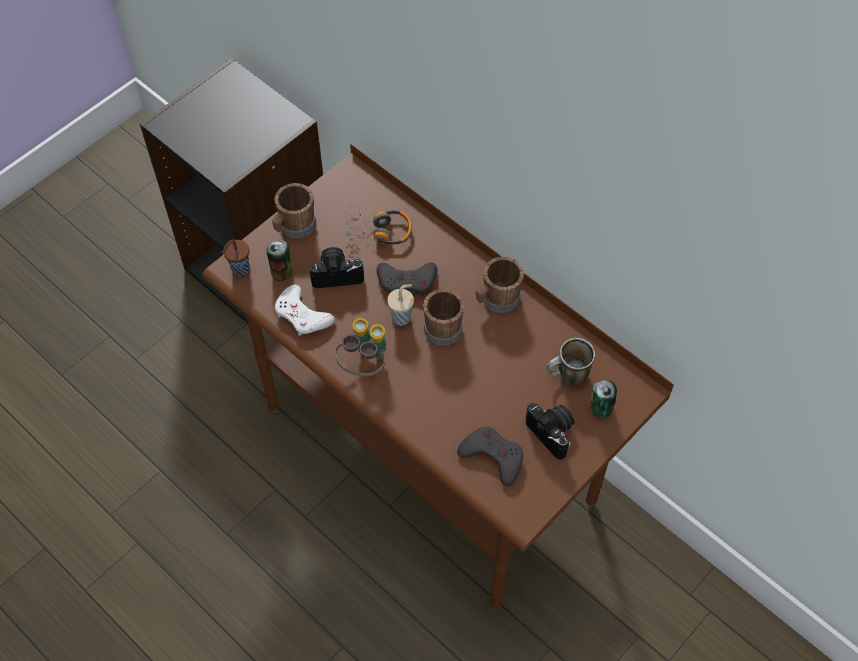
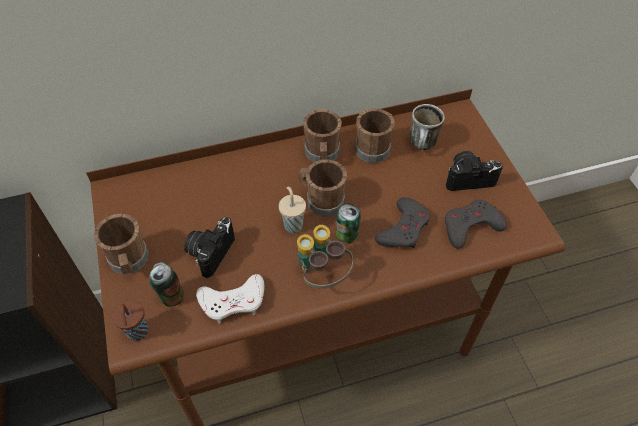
camera: 60 degrees left, 5 degrees down
(377, 232) = (191, 201): headphones -> none
(407, 281) = (259, 204): grey game controller -> grey game controller (403, 228)
(536, 337) = (374, 147): none -> brown mug
(600, 409) = (462, 141): can -> can (346, 236)

